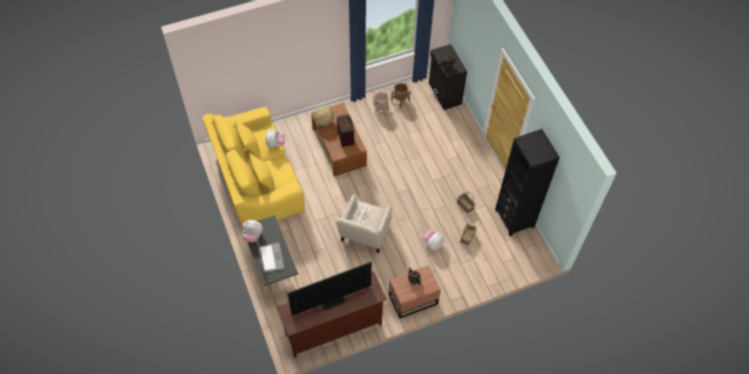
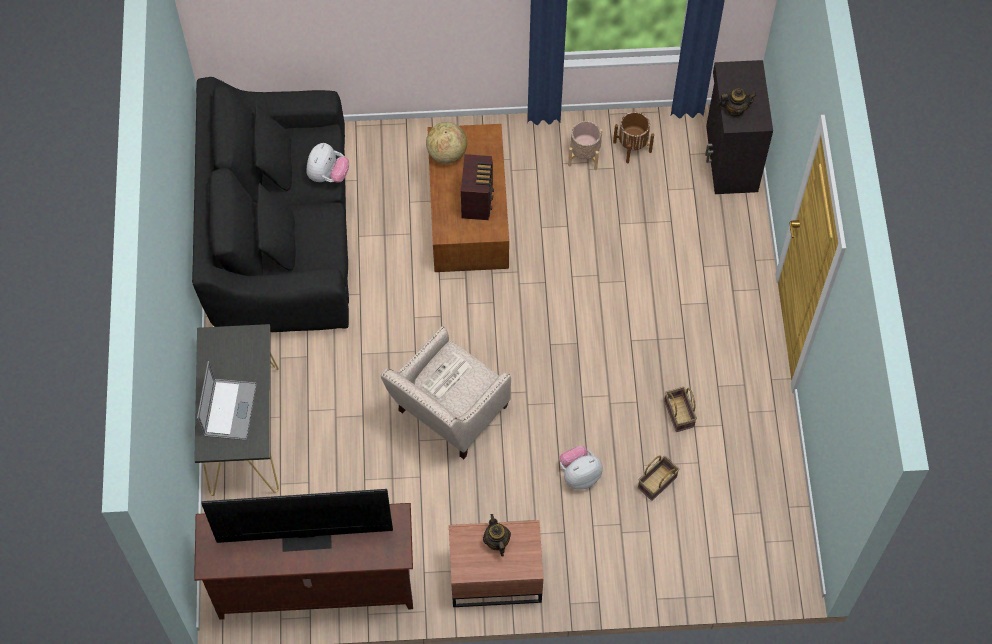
camera: 20 degrees right, 5 degrees up
(253, 235) = (211, 354): plush toy -> none
(257, 180) = (280, 236): yellow sofa -> black sofa
(514, 218) = (772, 472): black bookcase -> none

